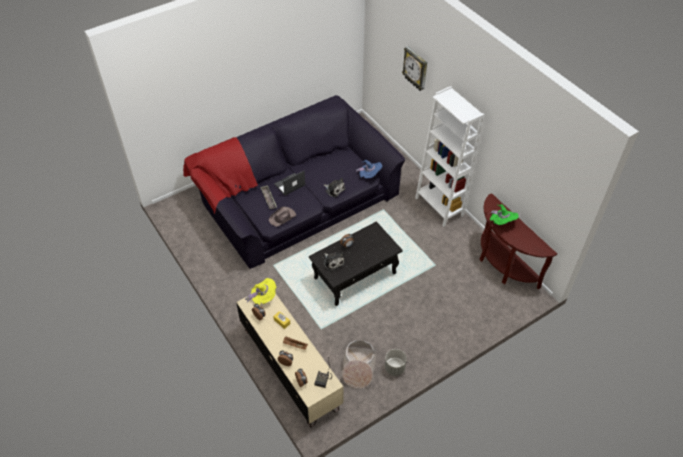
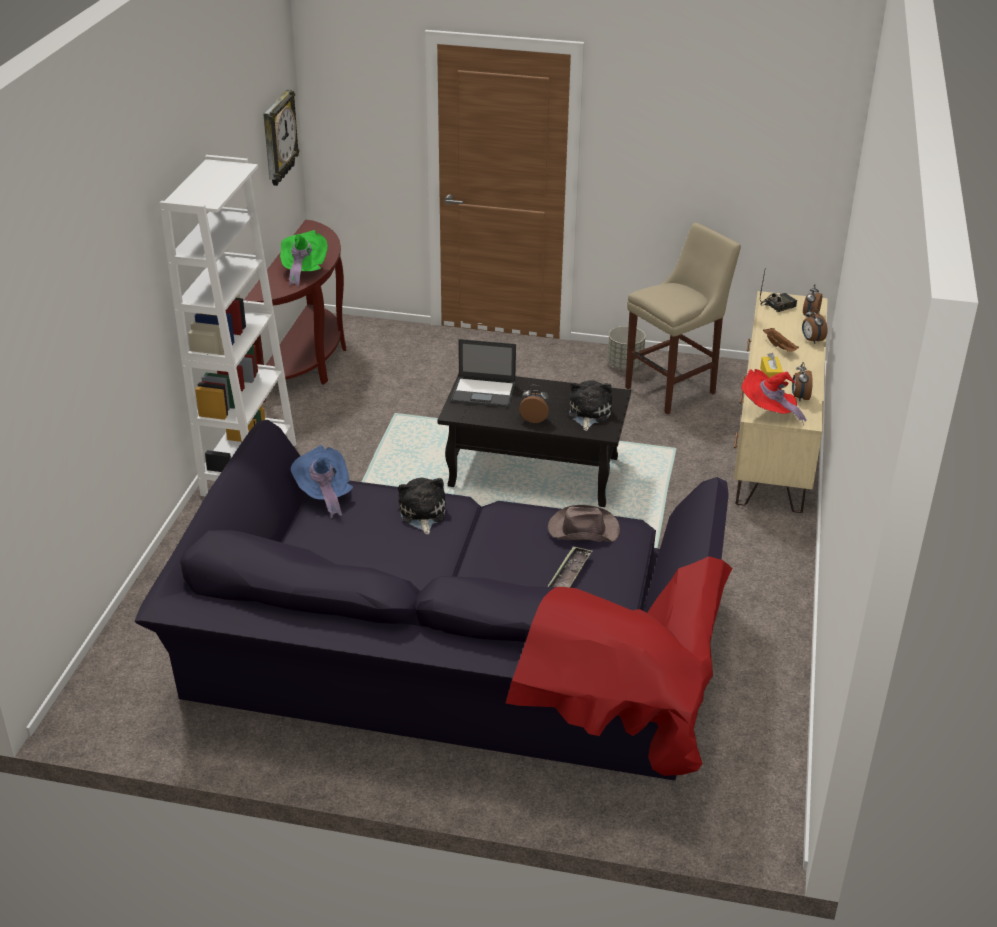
camera: 135 degrees left, 15 degrees down
(263, 297) = (769, 412): yellow hat -> red hat
(289, 184) = (492, 574): laptop -> laptop (484, 392)
(358, 368) = (674, 389): basket -> beige stool
(415, 69) = (93, 311): wall clock -> wall clock (277, 138)

